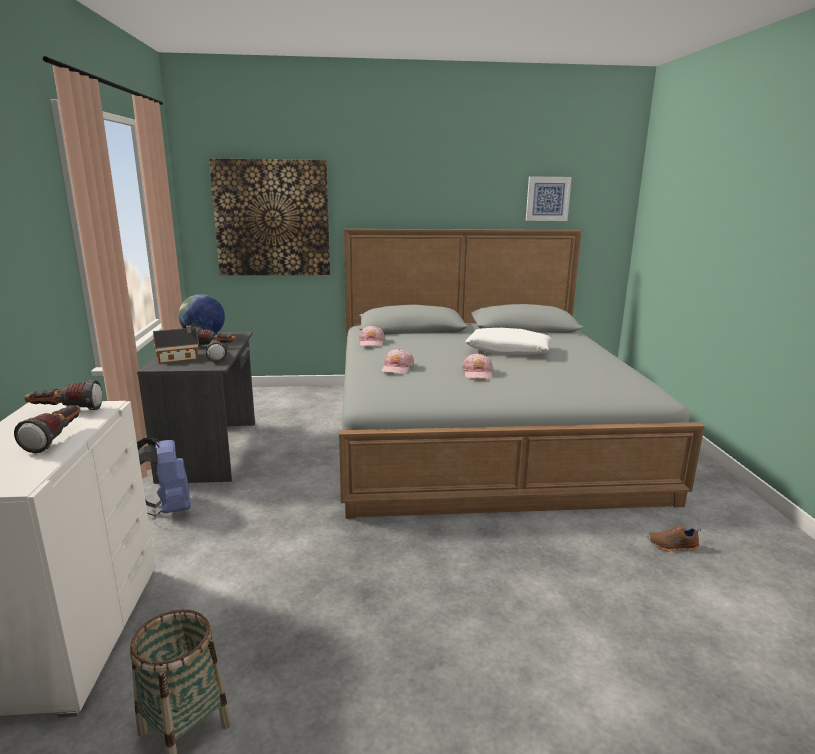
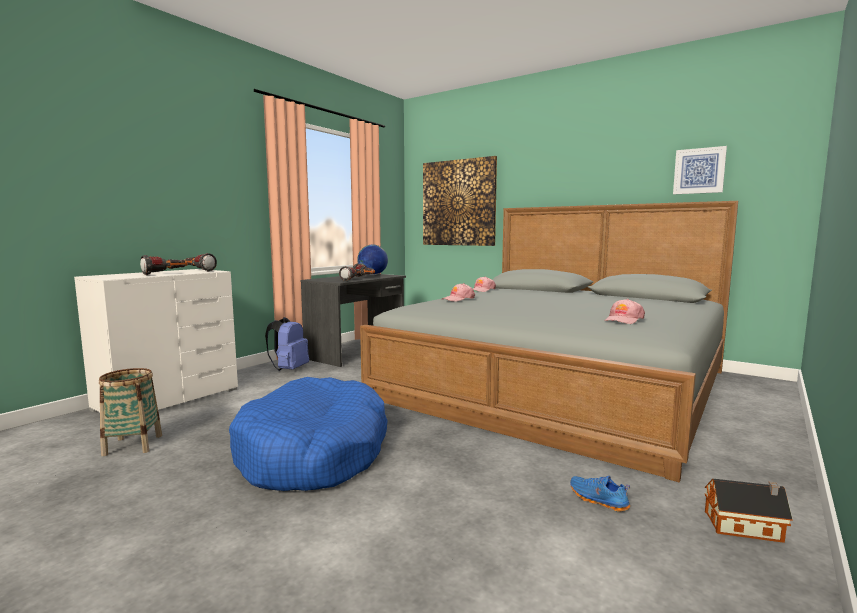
camera: 40 degrees right, 10 degrees down
(179, 358) = (334, 278): toy house -> toy house (746, 527)
(423, 613) = (314, 453): none -> blue dog bed
(477, 373) = (511, 307): pink cap -> pink cap (623, 320)
(508, 350) = (581, 302): white pillow -> none
(672, 546) = (597, 500): brown shoe -> blue shoe

